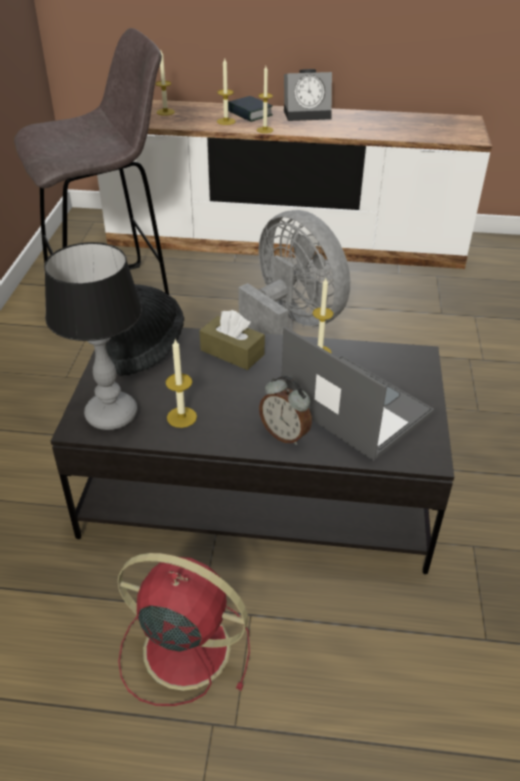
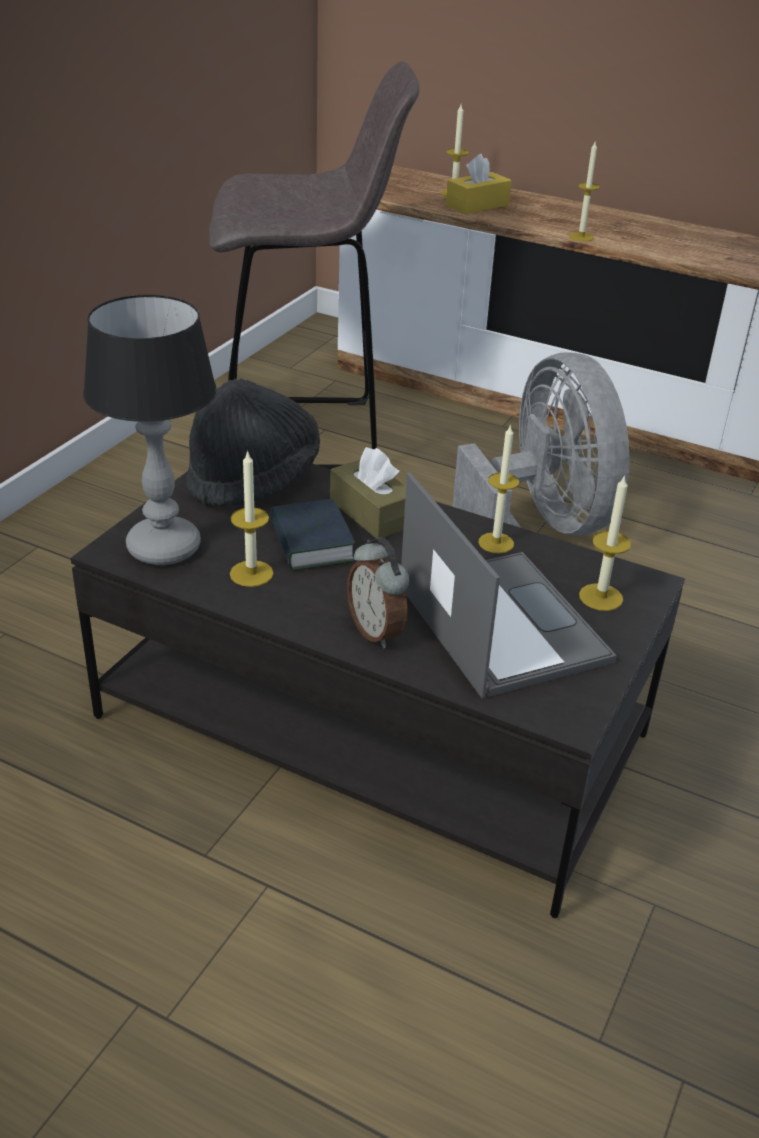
camera: 20 degrees right, 5 degrees down
(182, 647) = (154, 894): red fan -> none
(186, 118) = (477, 205): none -> yellow tissue box
(226, 121) = (531, 217): candle -> candle (601, 597)
(249, 113) = (573, 213): book -> book (311, 543)
(308, 114) = (662, 227): alarm clock -> none

